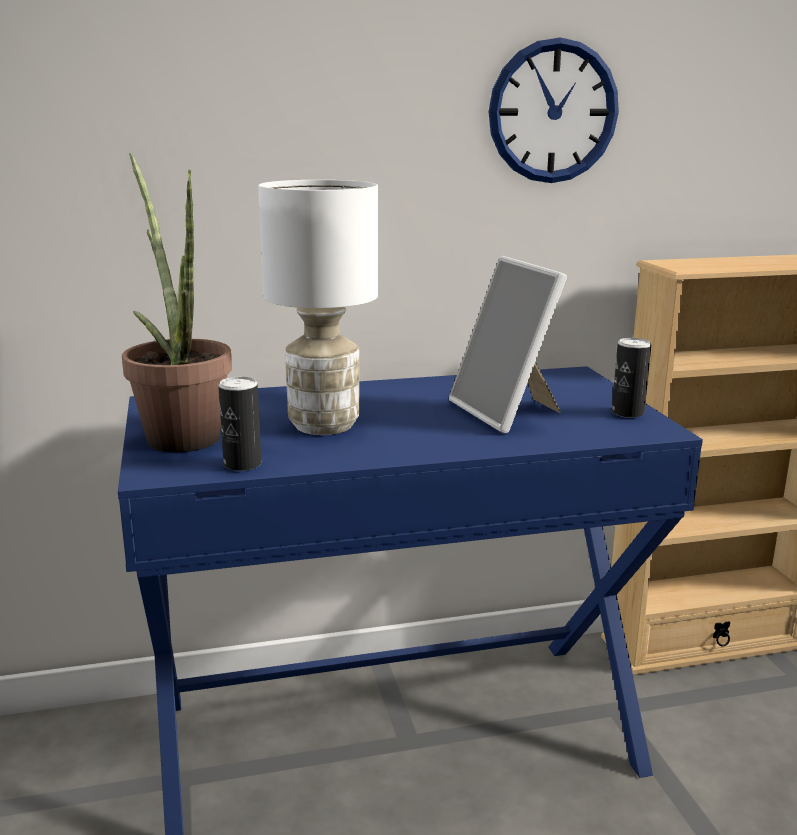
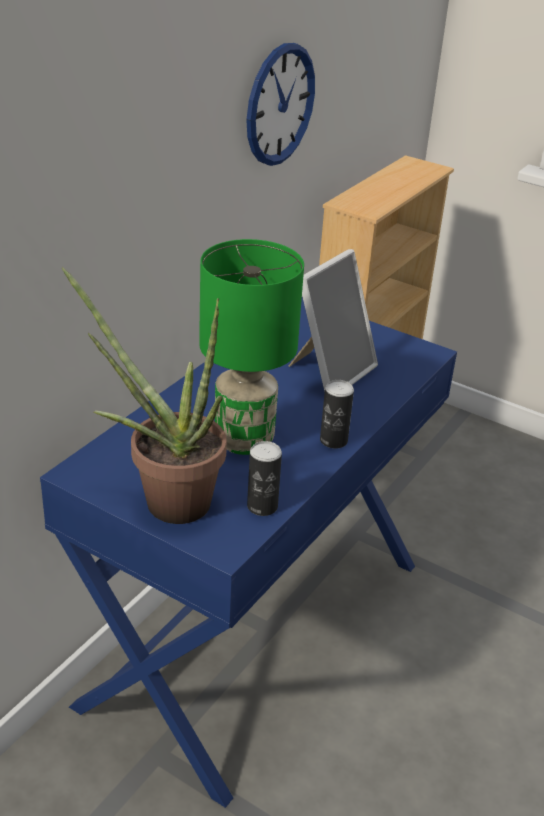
camera: 45 degrees left, 15 degrees up
(324, 426) = (245, 441): white table lamp -> green table lamp
(508, 412) = (330, 372): picture frame -> picture frame turned 75 degrees counterclockwise
(627, 413) = (391, 342): can -> can (333, 440)

